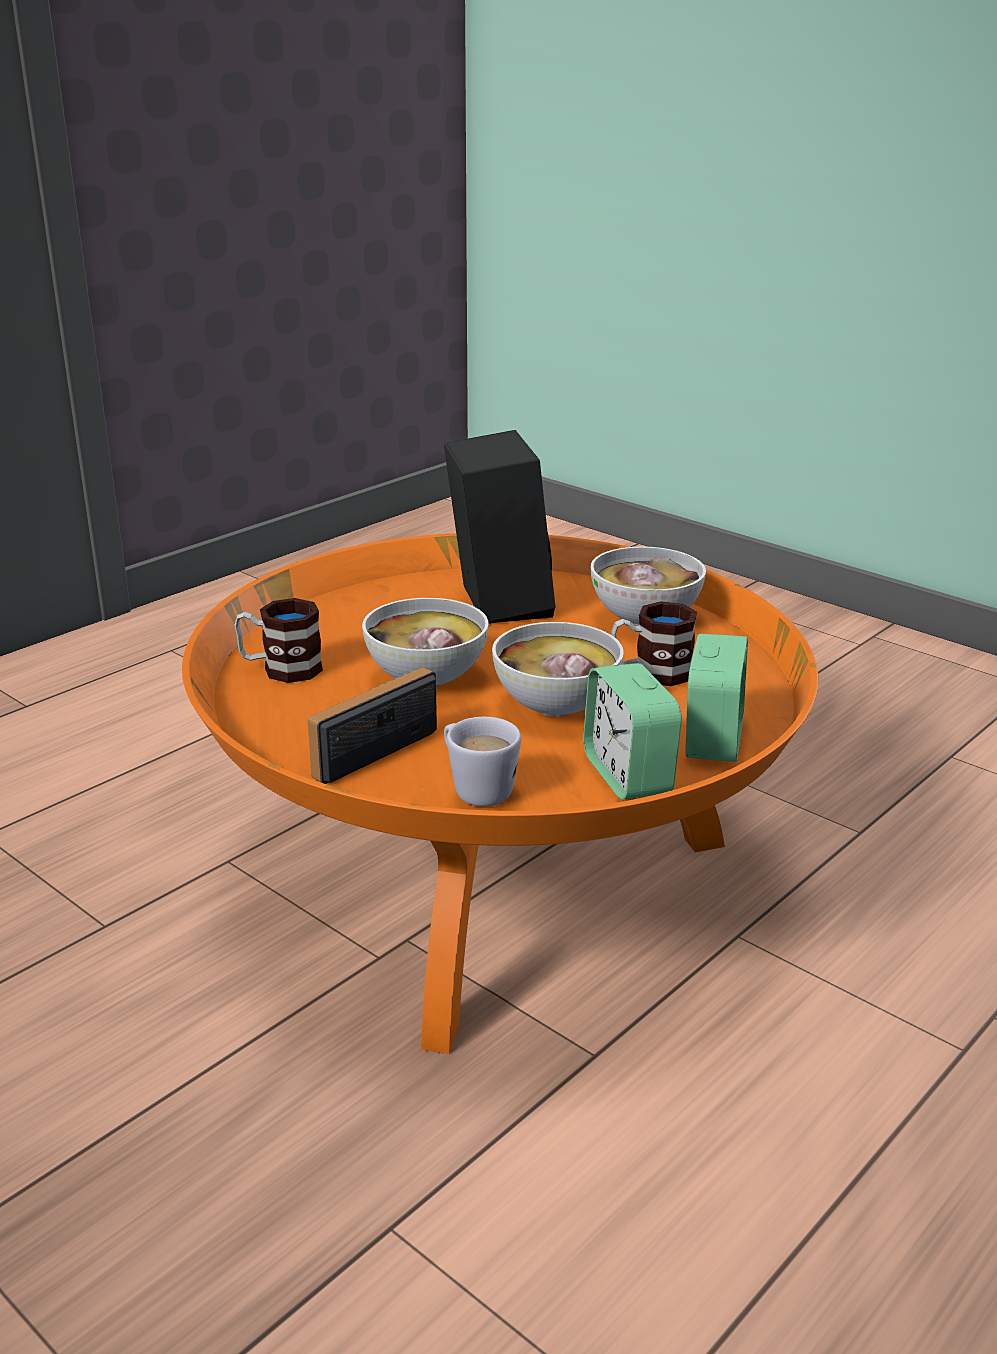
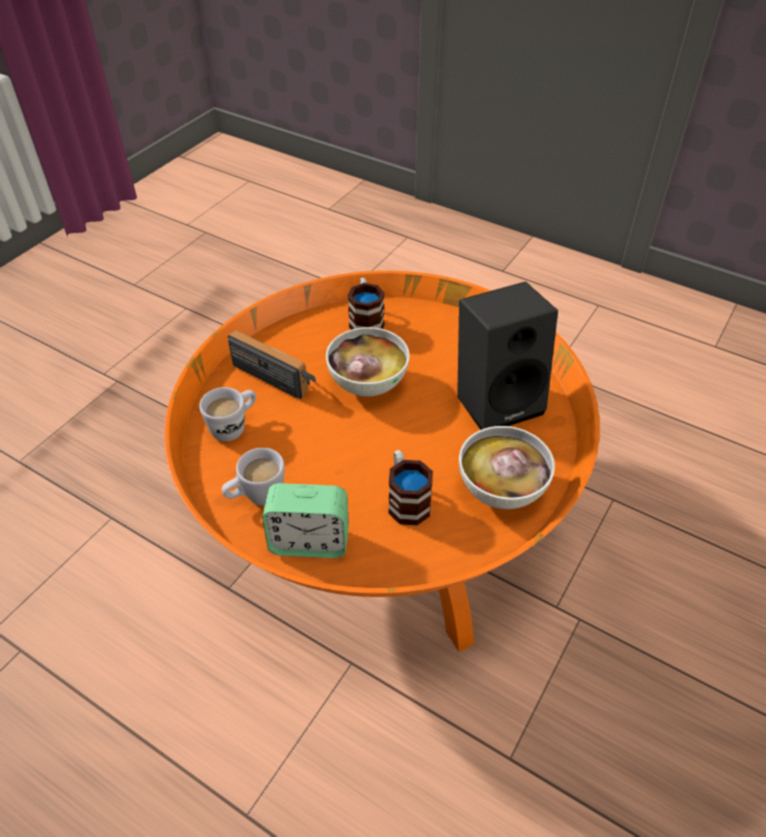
camera: 80 degrees right, 20 degrees up
(555, 706) = (342, 451): bowl -> none
(628, 775) = (256, 497): alarm clock -> white mug

